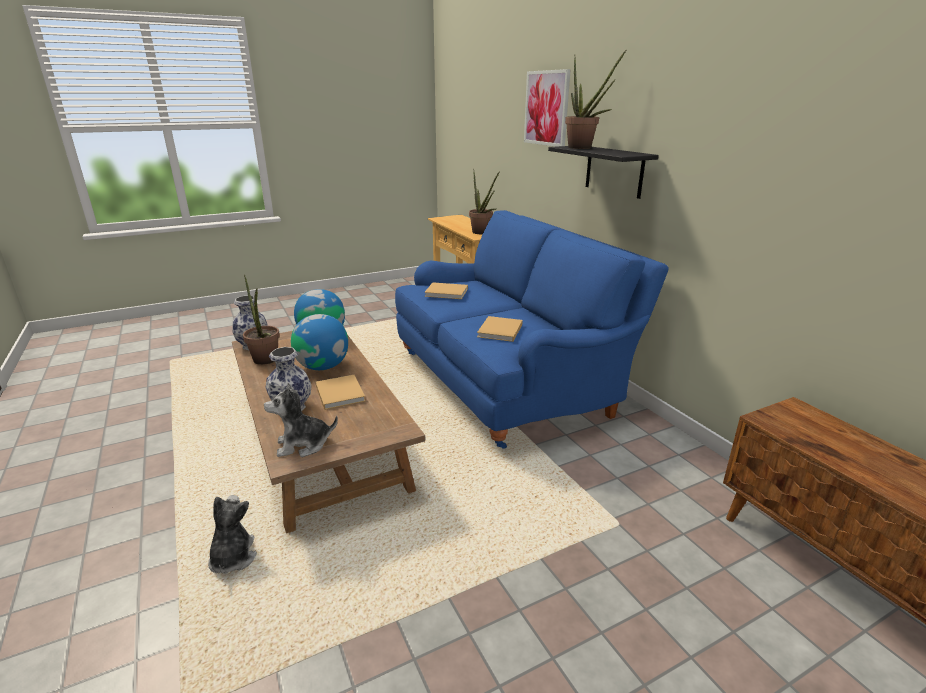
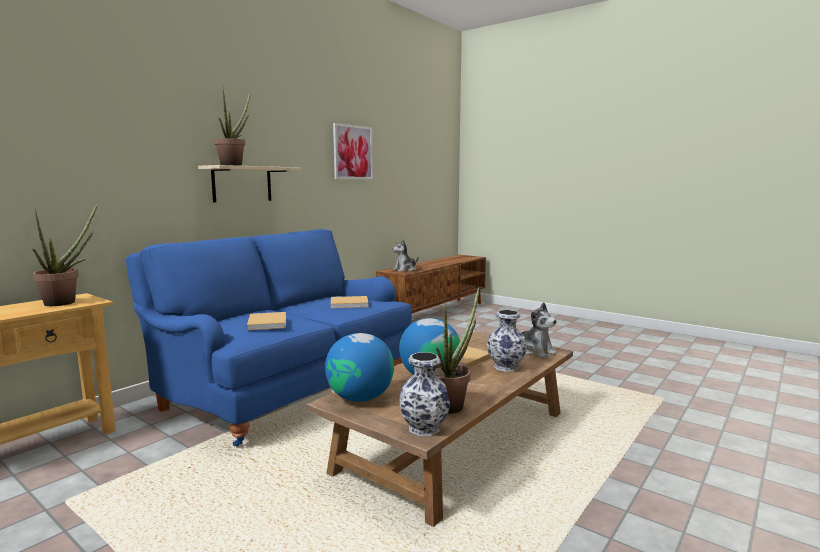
camera: 115 degrees left, 15 degrees down
(233, 557) = (600, 423): plush toy -> plush toy (405, 270)
(546, 108) = (132, 128): picture -> picture (352, 152)
(614, 171) = (242, 184): black shelf -> beige shelf

